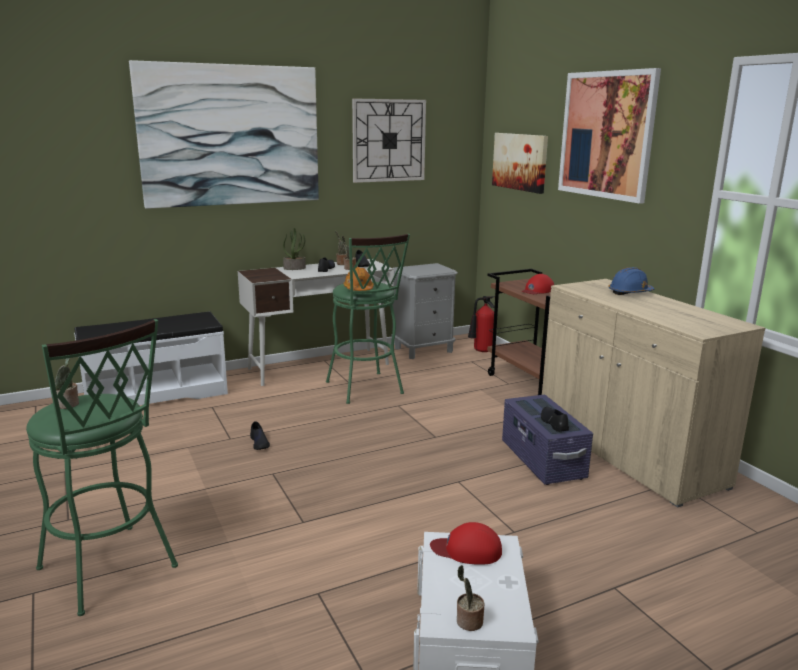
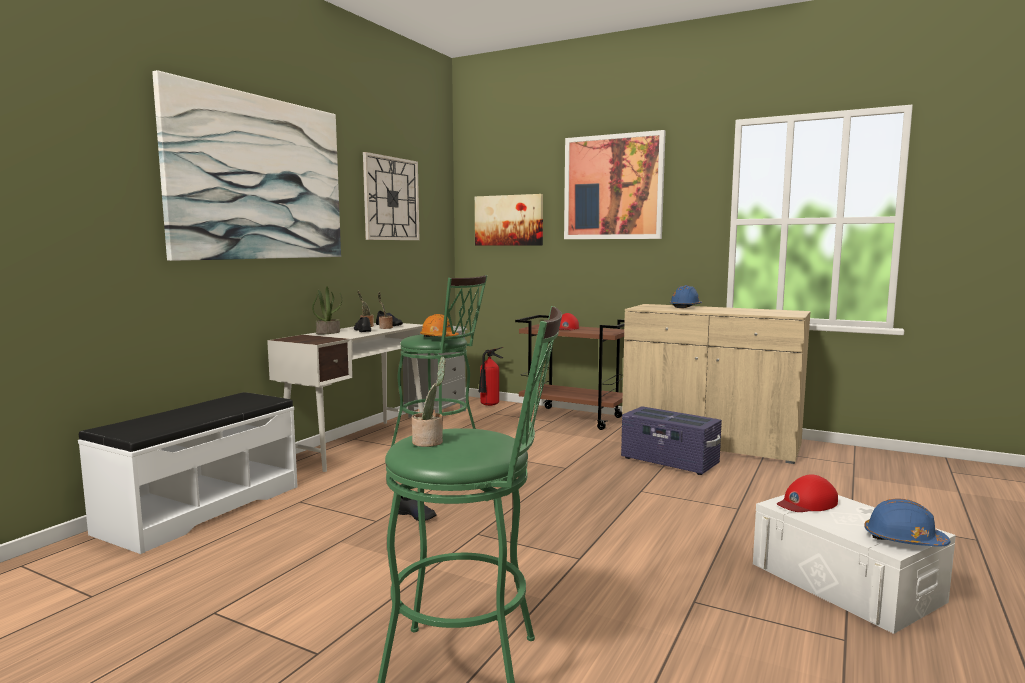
camera: 35 degrees left, 10 degrees down
(468, 622) = (903, 540): potted plant -> blue hard hat
(553, 423) = (686, 420): black shoe -> none

